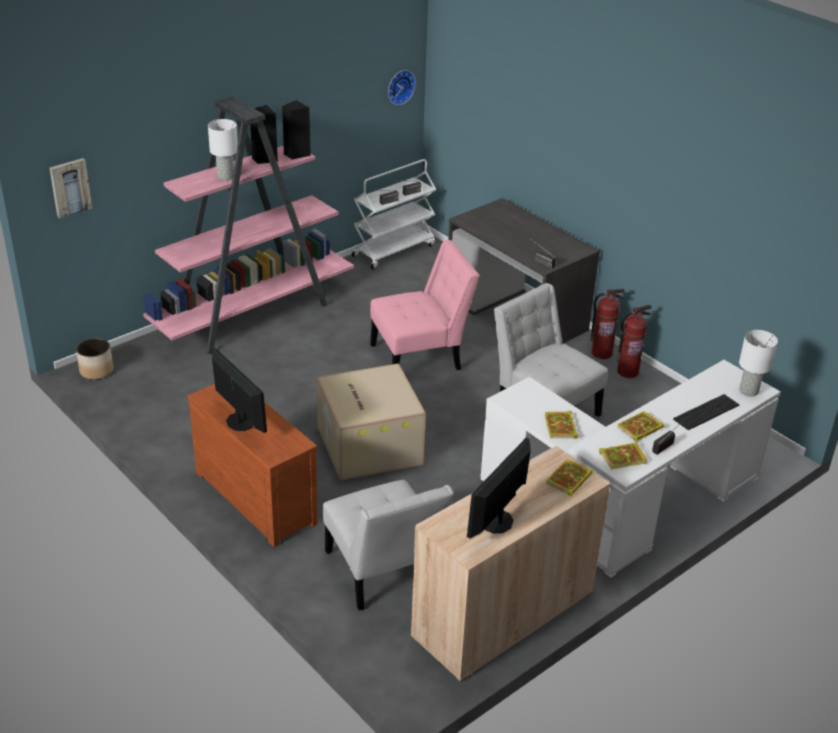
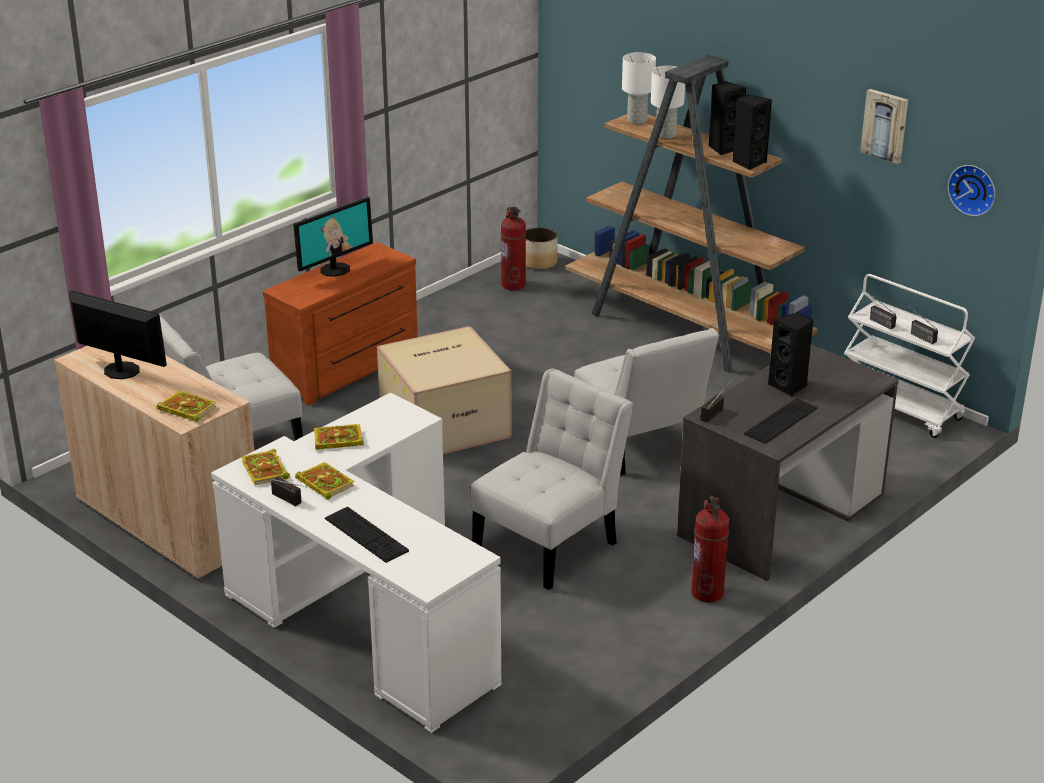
camera: 85 degrees right, 5 degrees down
(70, 187) = (573, 64): picture -> picture (885, 125)
(254, 314) = (686, 330): pink bookcase -> brown bookcase
(421, 356) = (640, 446): pink chair -> white chair
(509, 233) = (789, 386): none -> black speaker
(553, 242) = (781, 421): none -> keyboard
(627, 372) = (666, 617): fire extinguisher -> fire extinguisher (513, 285)
(748, 391) = (422, 572): white table lamp -> white table lamp (637, 120)

